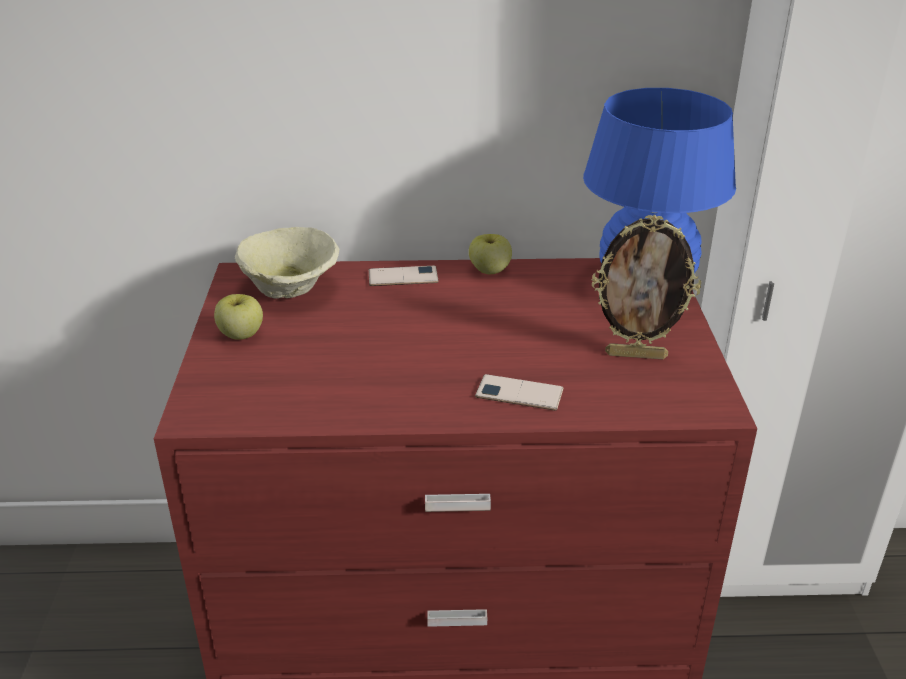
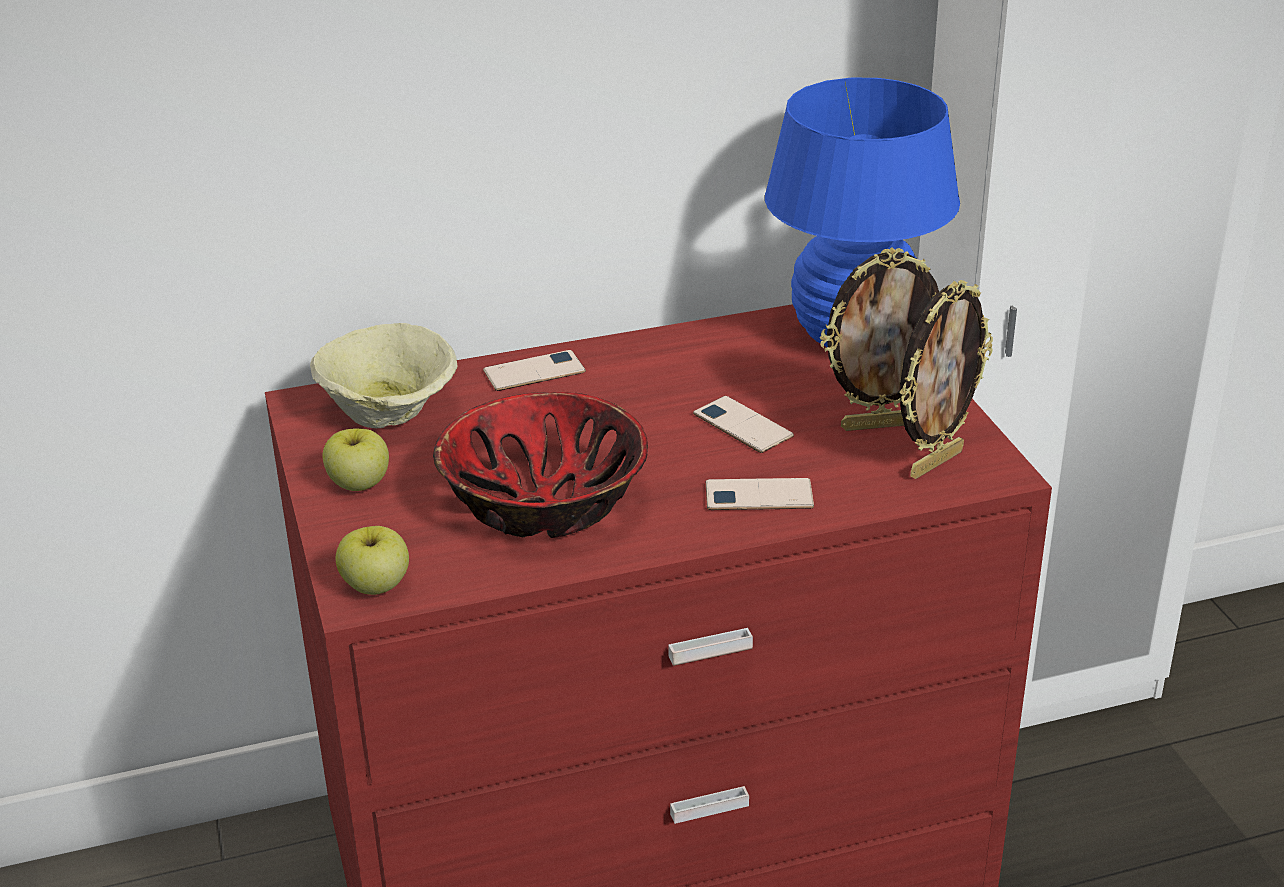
camera: 15 degrees left, 0 degrees up
(359, 369) = (542, 501): none -> bowl
(489, 271) = (645, 345): apple -> apple (375, 586)
(532, 338) = (742, 425): none -> phone
(668, 391) = (934, 462): none -> picture frame

